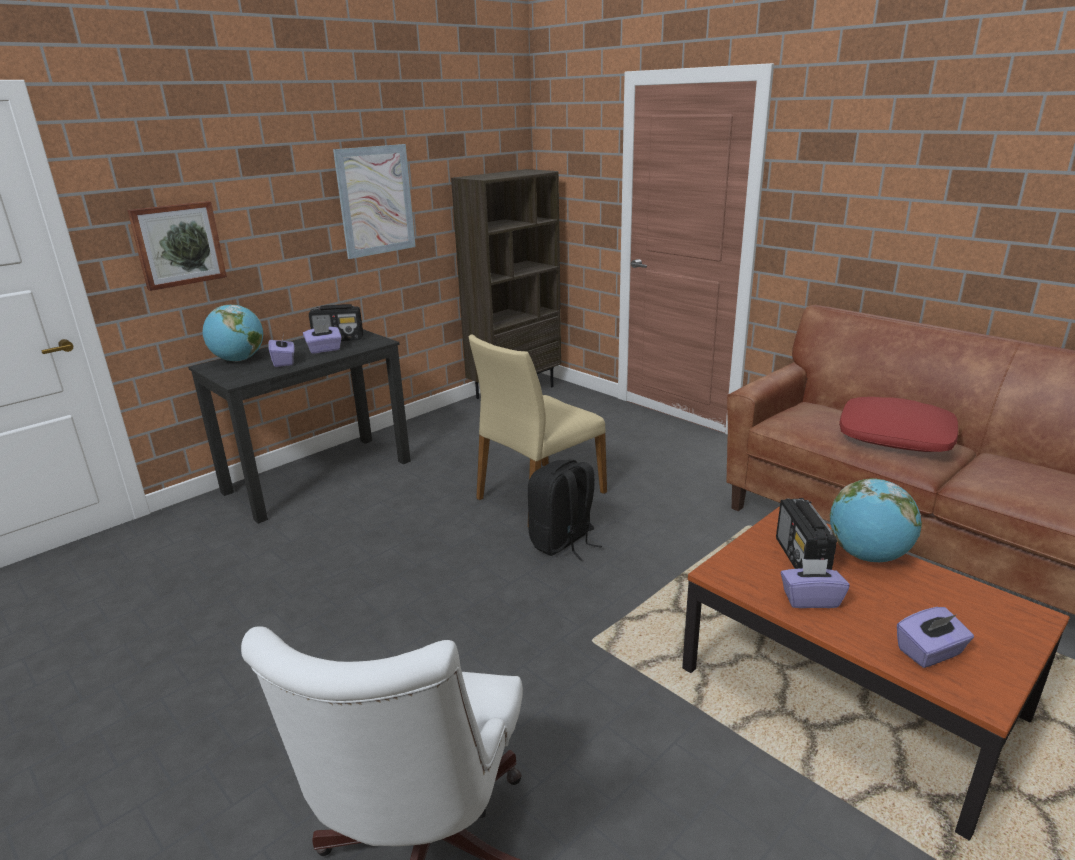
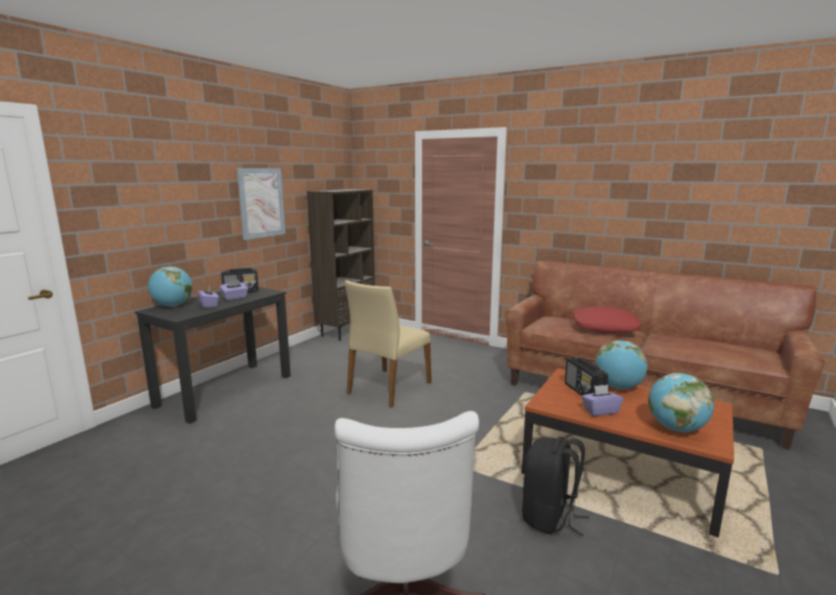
camera: 15 degrees left, 10 degrees down
(178, 244) = (132, 224): picture -> none
(563, 542) = (416, 413): black backpack -> black backpack (550, 517)
(930, 652) = (676, 428): purple tissue box -> globe

